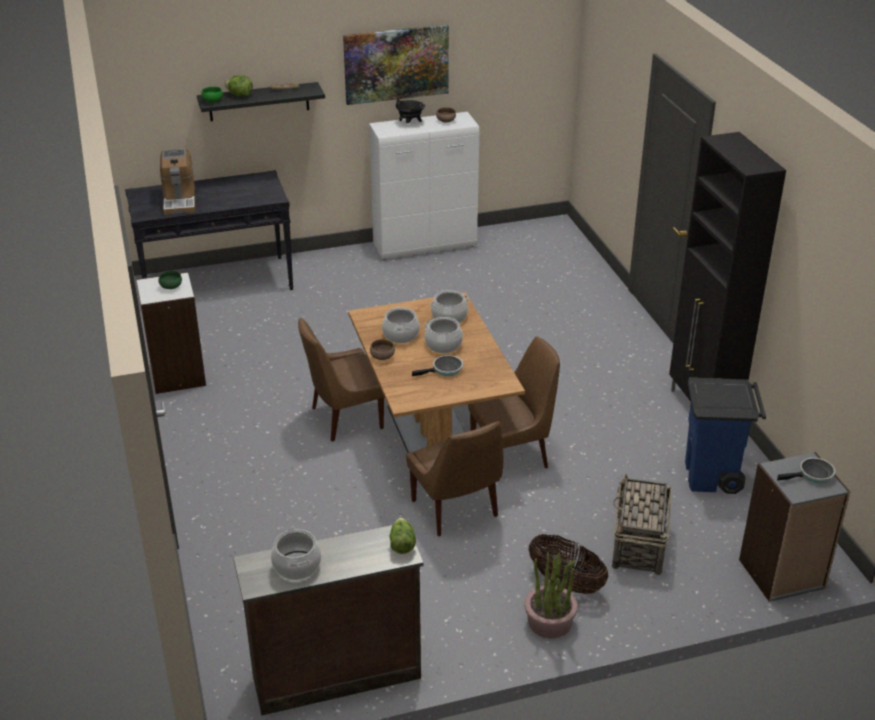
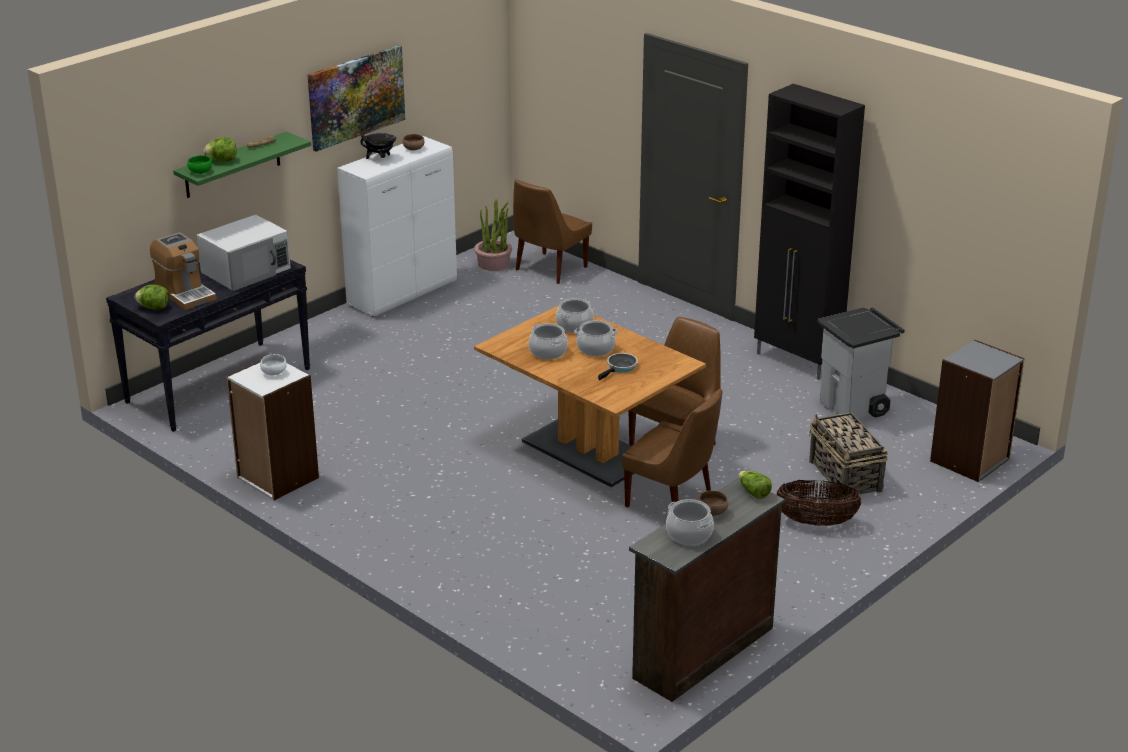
camera: 30 degrees left, 5 degrees down
(146, 206) = (154, 307): none -> lettuce
(171, 287) = (274, 373): green bowl -> white bowl
(243, 193) = (246, 270): none -> white microwave
(259, 101) = (232, 165): black shelf -> green shelf
(344, 418) = (490, 463): brown chair -> brown chair (549, 269)
(383, 357) = (553, 373): brown bowl -> brown bowl (713, 512)
(550, 622) = (832, 553): potted plant -> potted plant (494, 264)
(713, 476) = (854, 408): blue trash can -> grey trash can
(813, 475) = (988, 355): frying pan -> none

